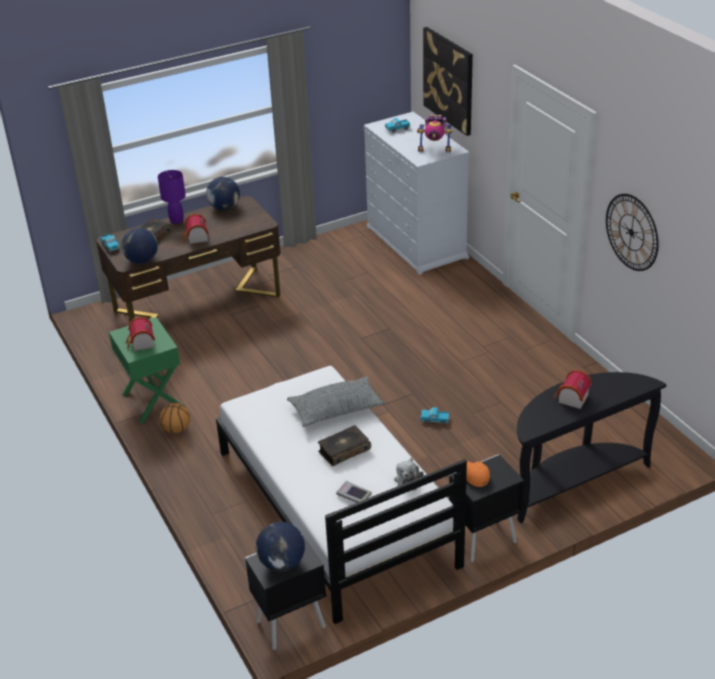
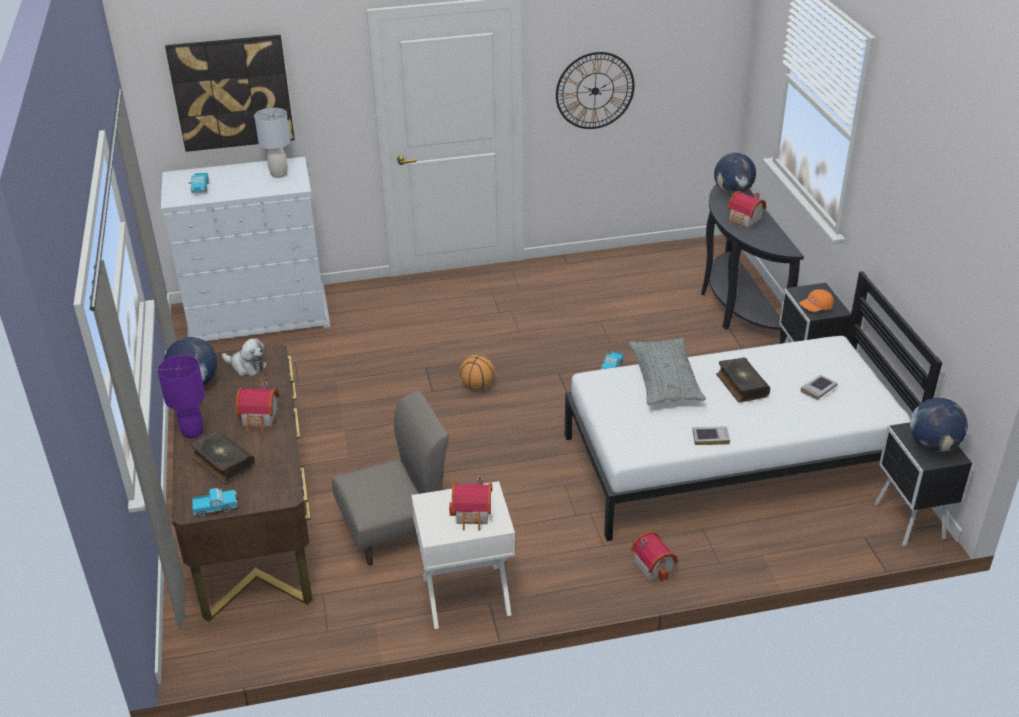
camera: 75 degrees left, 0 degrees up
(142, 261) = (285, 477): globe -> globe (733, 192)
(152, 401) = (466, 596): green nightstand -> white nightstand
(176, 429) = (540, 577): basketball -> basketball (477, 386)
(201, 481) = (655, 565): none -> toy house
(206, 358) = (395, 530): none -> grey chair
(269, 443) = (710, 438): none -> book
(408, 479) = (797, 353): plush toy -> plush toy (247, 366)
(434, 149) = (279, 174): toy robot -> grey table lamp

